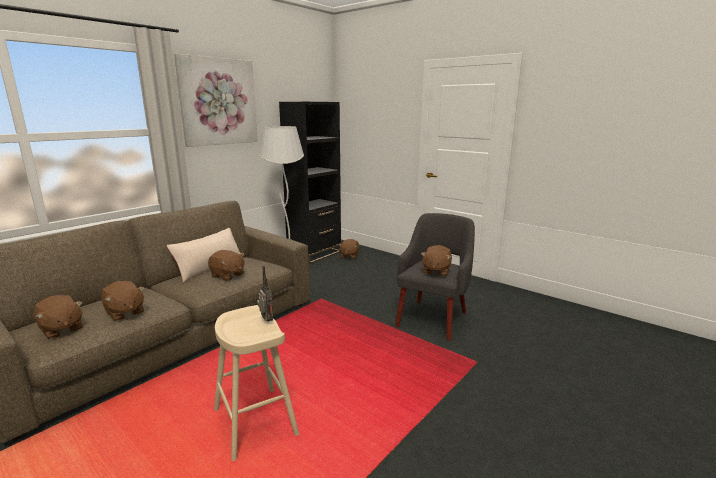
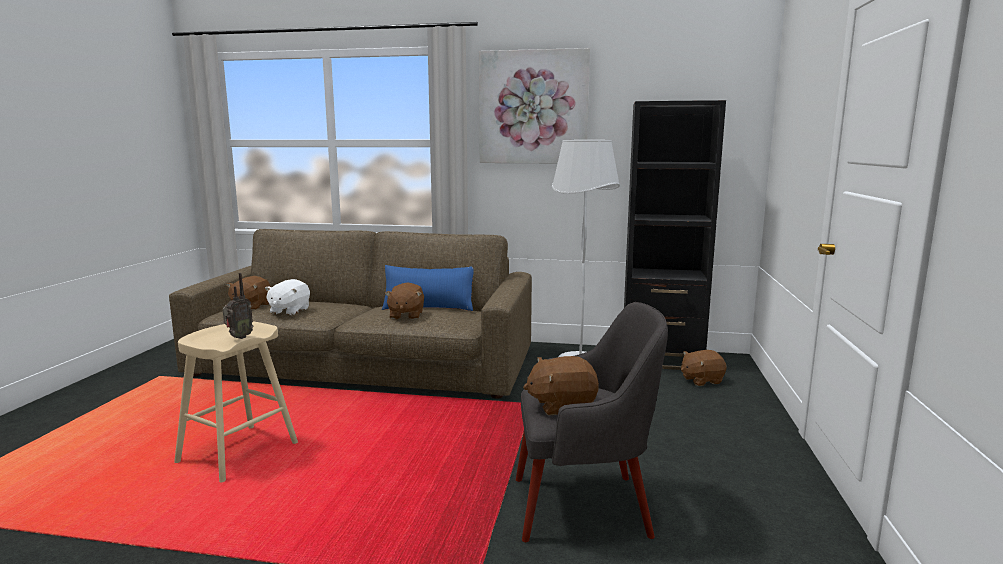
camera: 60 degrees right, 5 degrees down
(125, 313) = (289, 311): brown plush toy -> white plush toy
(209, 268) = (428, 307): beige pillow -> blue pillow

